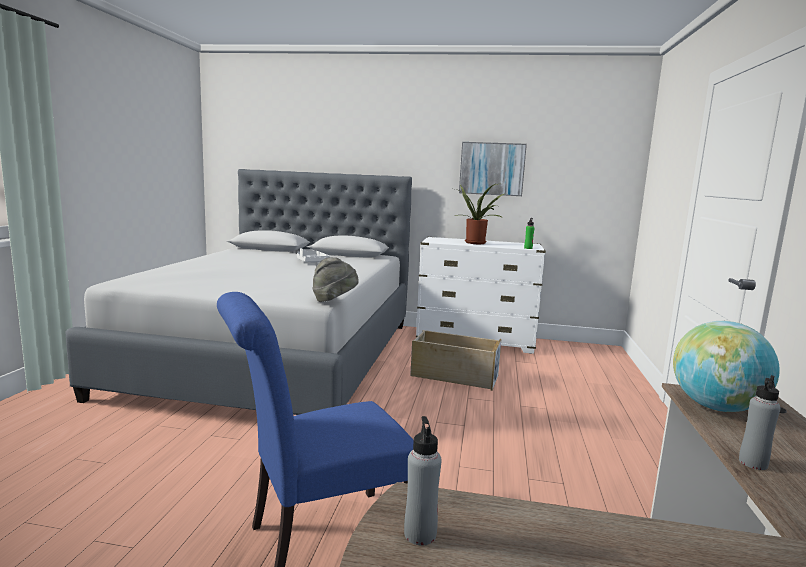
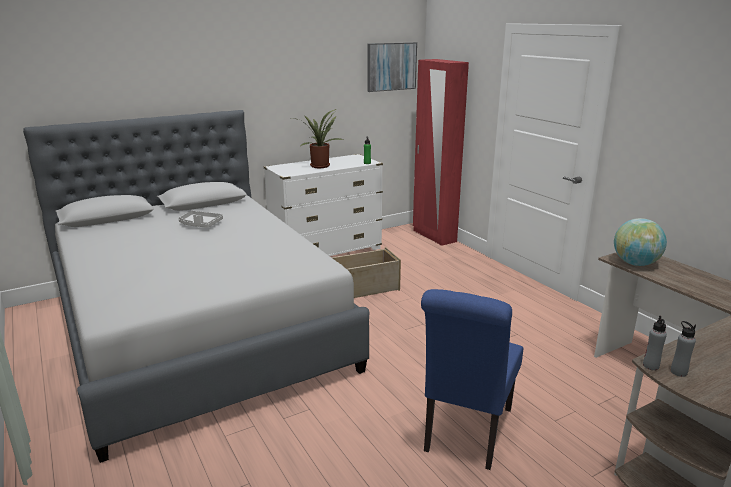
camera: 40 degrees left, 10 degrees up
(334, 300) = (339, 263): grey hat -> none
(492, 169) = (312, 92): picture -> picture (391, 66)
(618, 362) = (434, 236): none -> red wardrobe
(752, 463) = (686, 287): grey bottle -> grey bottle (650, 366)

